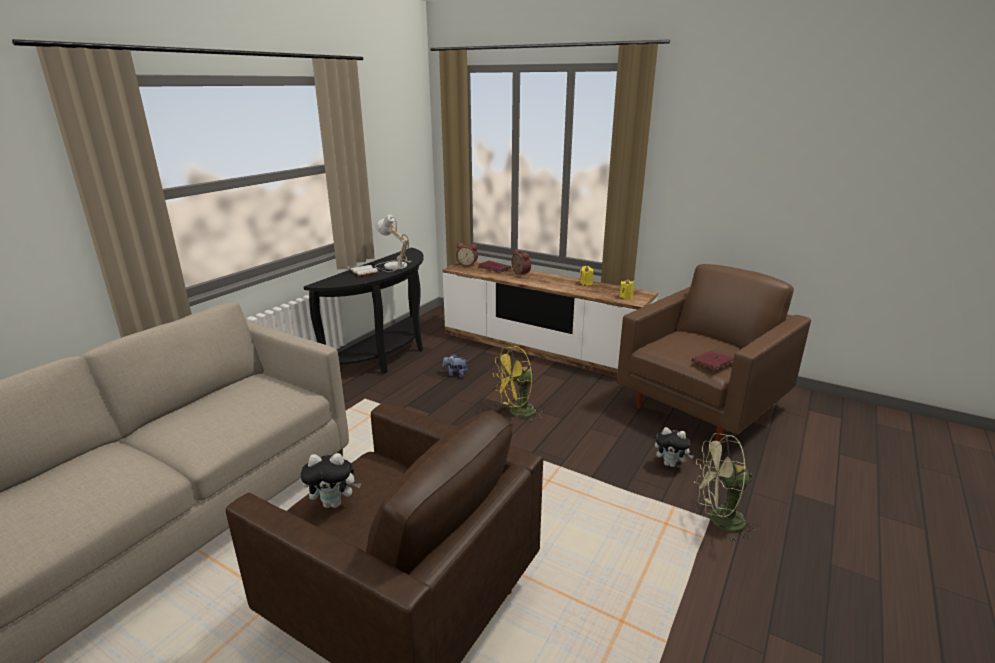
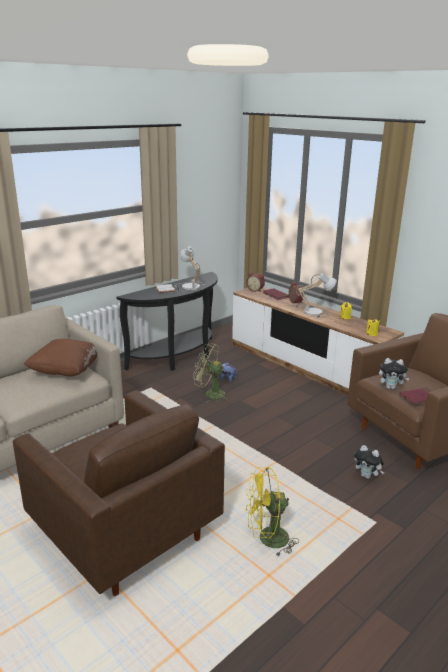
camera: 15 degrees right, 0 degrees up
(263, 392) = (66, 371): none -> brown pillow
(334, 503) = (84, 452): plush toy -> plush toy (391, 388)
(517, 413) = (261, 416): yellow fan -> yellow fan (267, 539)
(547, 280) = (314, 311): none -> table lamp
(718, 521) = (383, 525): green fan -> green fan (210, 394)

